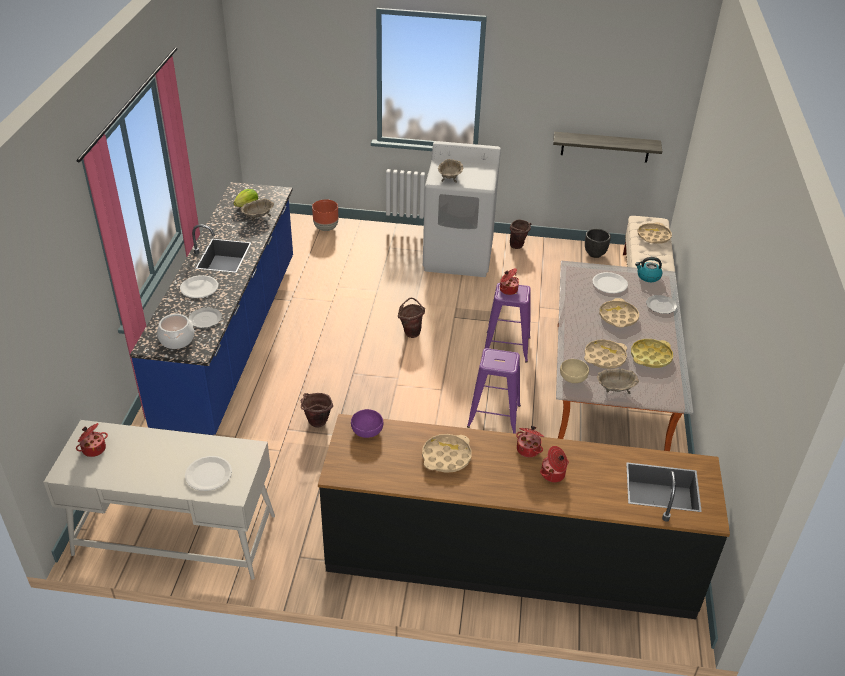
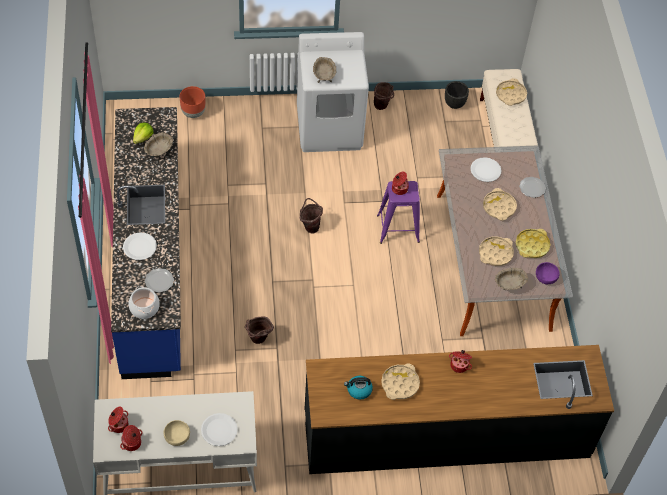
camera: 15 degrees left, 15 degrees up
(366, 431) = (333, 371): purple bowl -> purple bowl (545, 277)
(494, 416) = (403, 304): purple stool -> none
(553, 474) = (482, 384): cooking pot -> cooking pot (132, 443)
(572, 377) = (474, 279): beige bowl -> beige bowl (177, 436)
(605, 147) = (459, 16): shelf -> none
(648, 276) = (516, 156): kettle -> kettle (358, 390)

